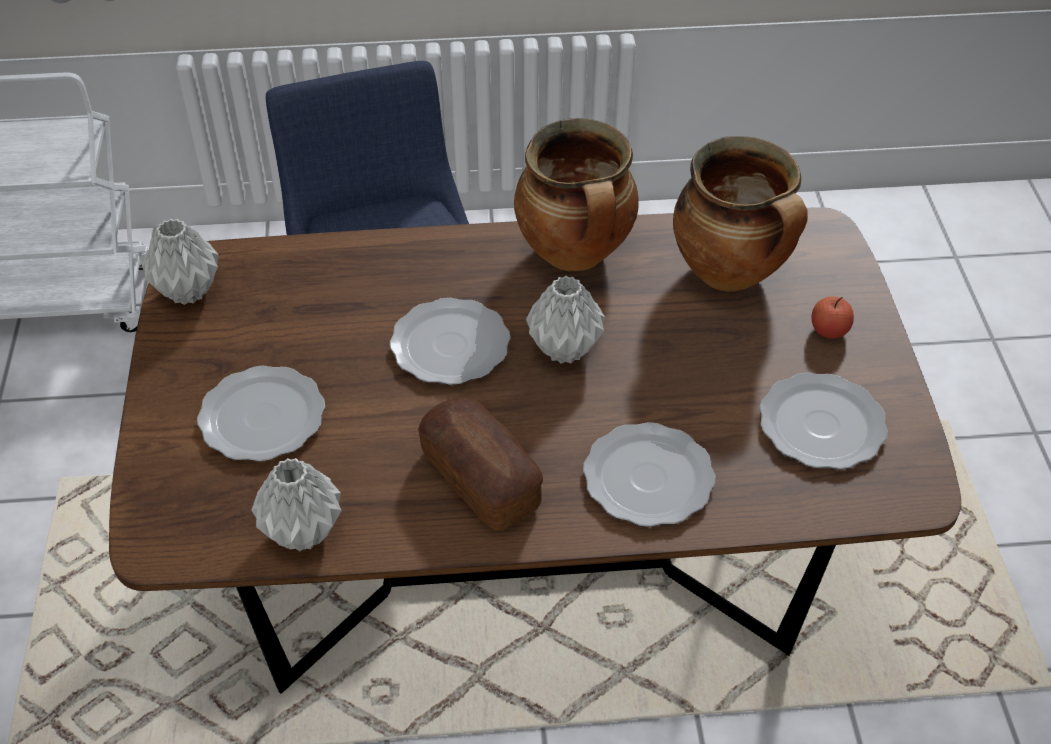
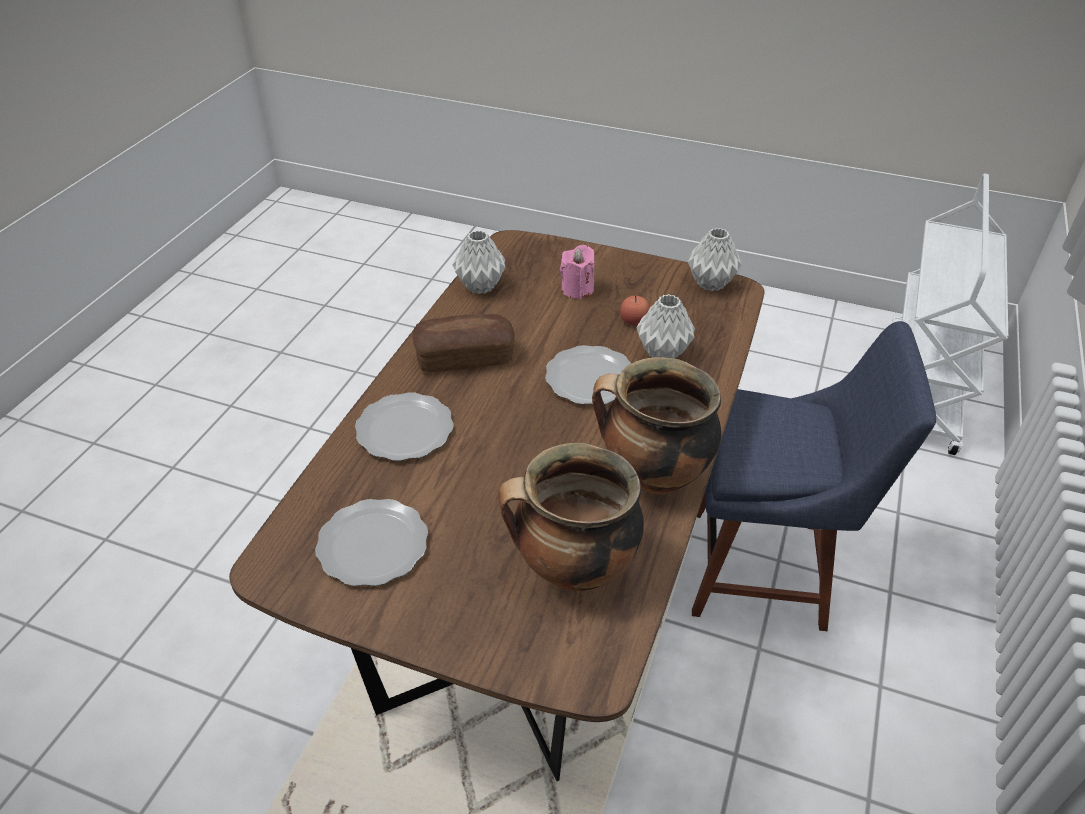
camera: 115 degrees right, 5 degrees down
(260, 418) = (577, 289): plate -> pink candle
(565, 350) = (548, 431): grey vase -> grey vase (661, 353)
(829, 330) = (462, 605): apple -> apple (634, 321)

